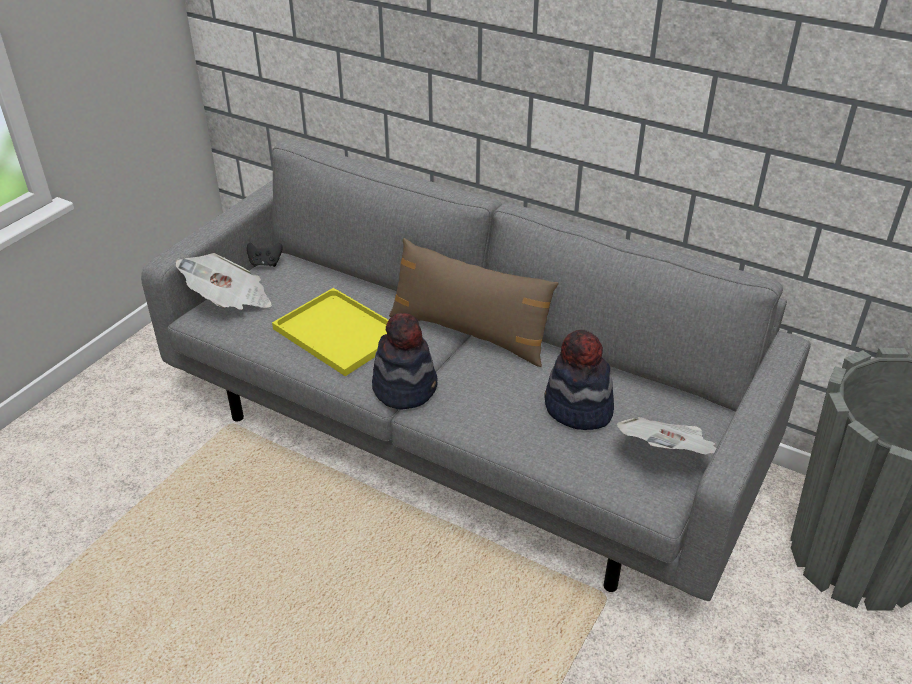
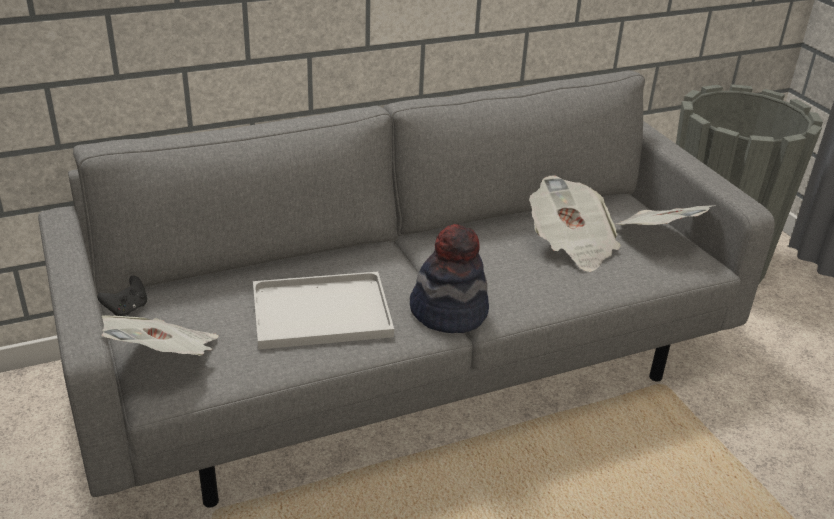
camera: 55 degrees left, 5 degrees down
(336, 332) = (318, 313): yellow tray -> white tray
(469, 333) = (410, 248): brown pillow -> none
(577, 408) = (571, 245): hat -> newspaper

